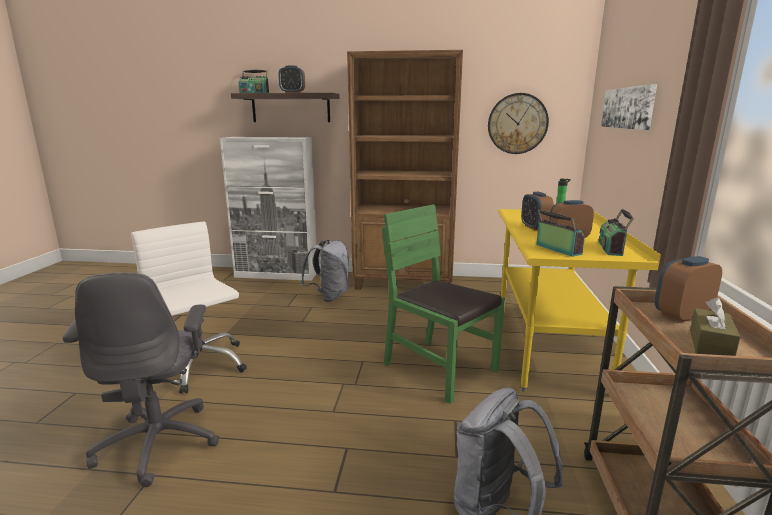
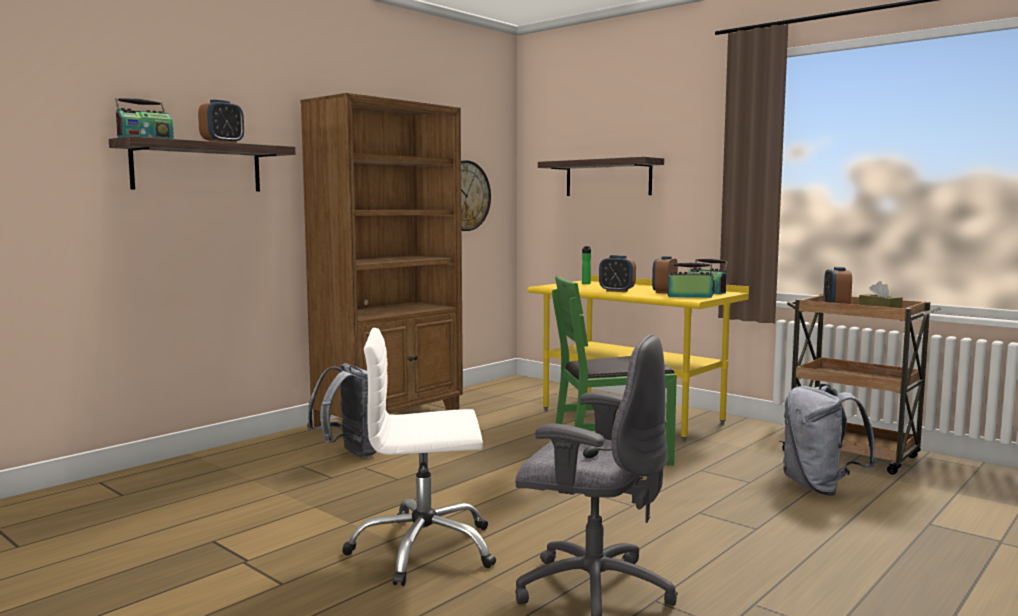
camera: 55 degrees left, 10 degrees down
(277, 275) = (195, 462): white cabinet -> none
(628, 108) = (608, 178): picture -> shelf

